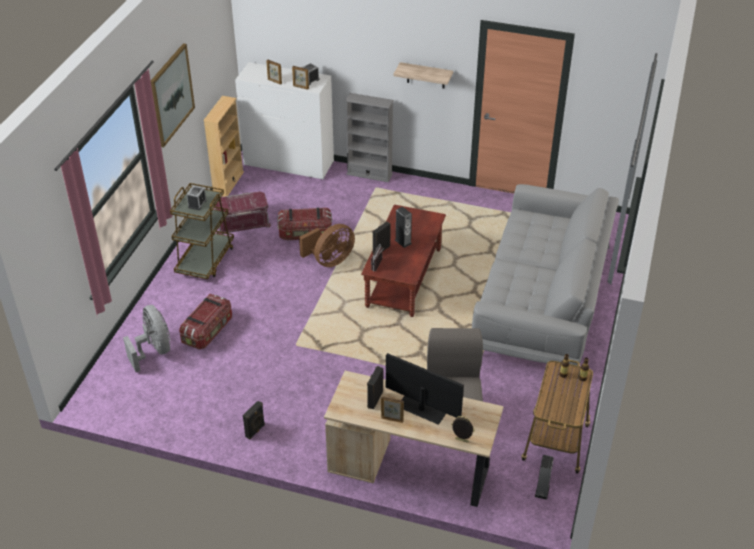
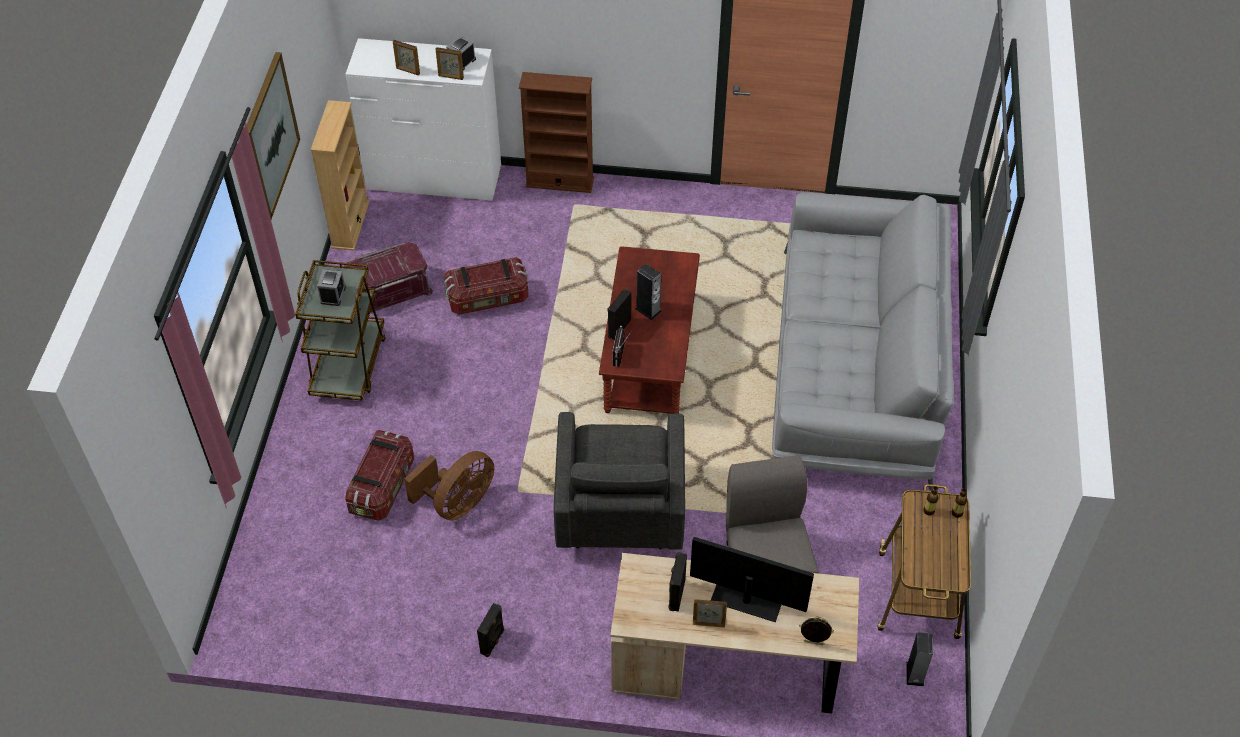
camera: 10 degrees left, 10 degrees up
(154, 351) = (310, 532): grey fan -> none
(330, 261) = (535, 341): brown fan -> brown fan (458, 503)
(360, 365) = (619, 511): none -> grey armchair
(369, 174) = (559, 182): grey bookcase -> brown bookcase
(426, 75) = (641, 40): shelf -> none

